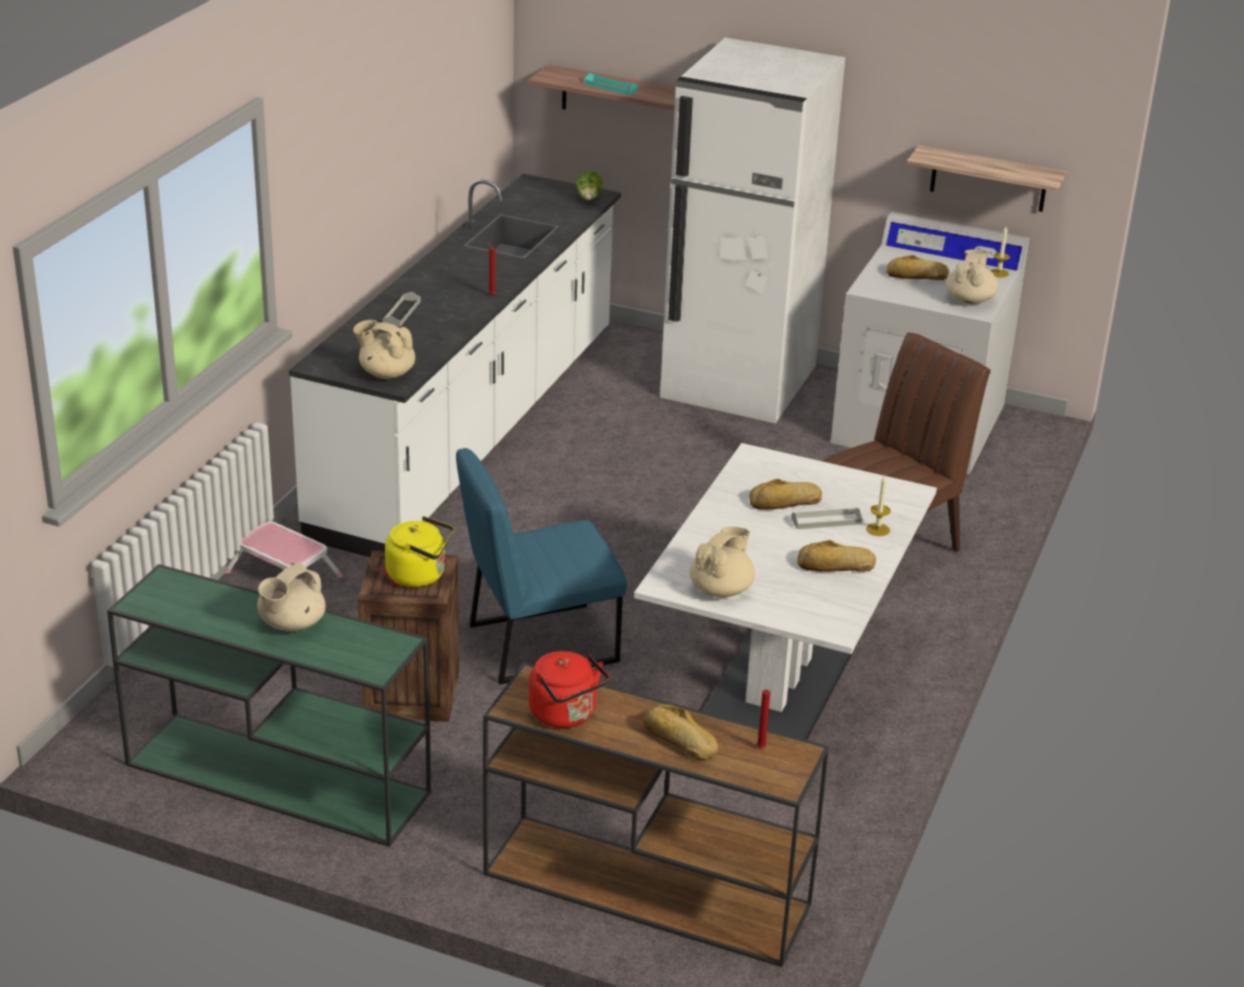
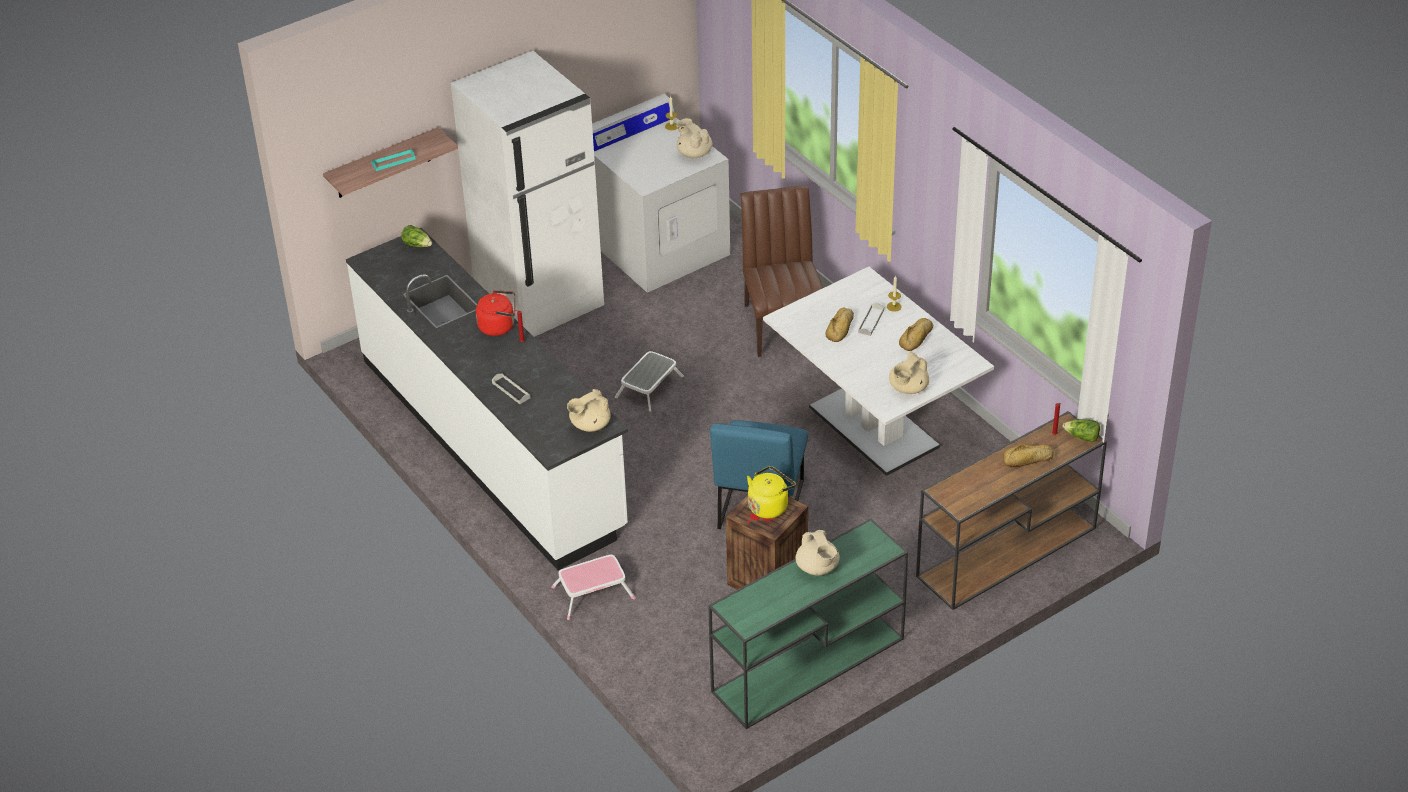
camera: 55 degrees left, 10 degrees up
(566, 715) = (980, 492): red kettle -> red kettle (499, 326)
(666, 499) = (650, 389): none -> grey step ladder
(721, 589) = (908, 388): beige teapot -> beige teapot turned 120 degrees counterclockwise
(782, 777) = (1082, 437): none -> lettuce
(917, 276) = (646, 159): bread -> none
(988, 179) = (632, 73): shelf -> none

